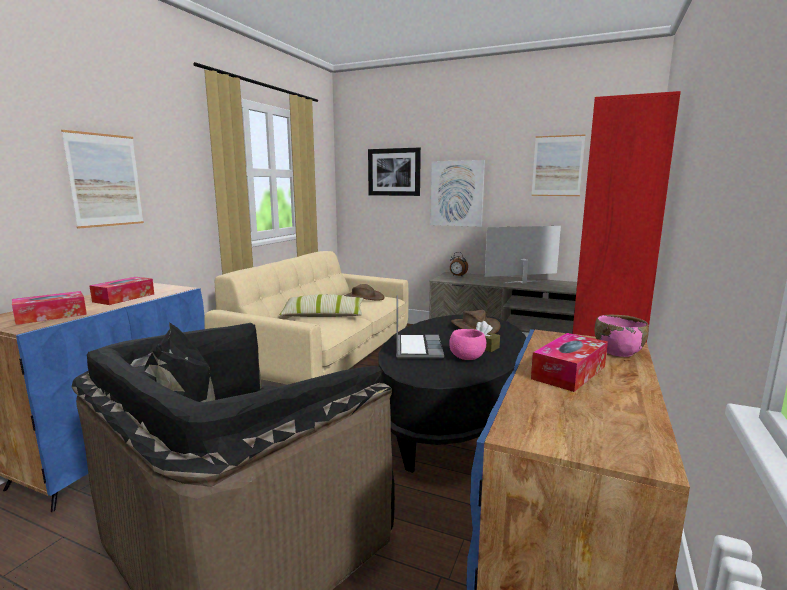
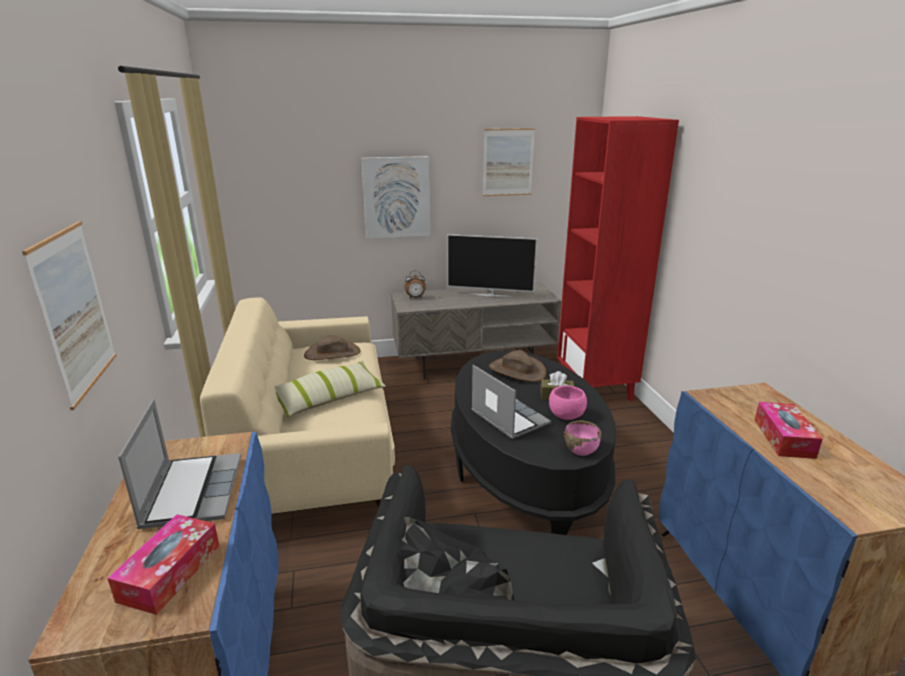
camera: 35 degrees left, 10 degrees up
(124, 298) = (192, 491): tissue box -> laptop
(394, 172) = (307, 172): picture -> none
(522, 282) = (490, 295): television -> television turned 120 degrees counterclockwise
(618, 351) = (769, 401): pink bowl -> pink bowl (580, 450)

